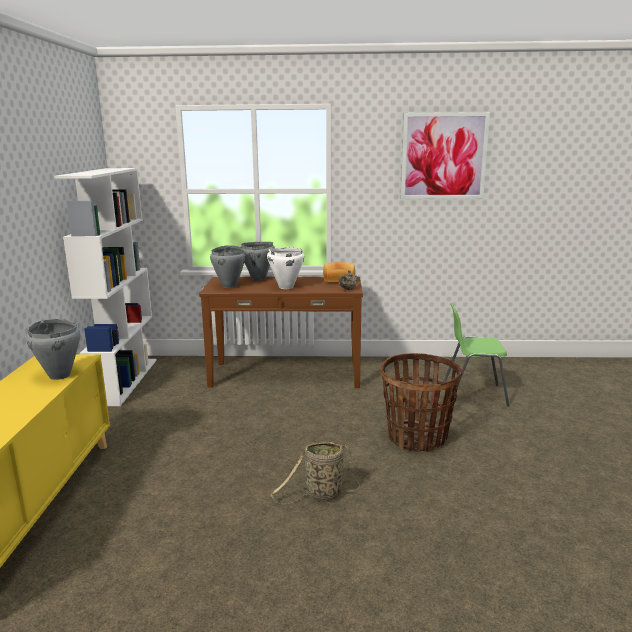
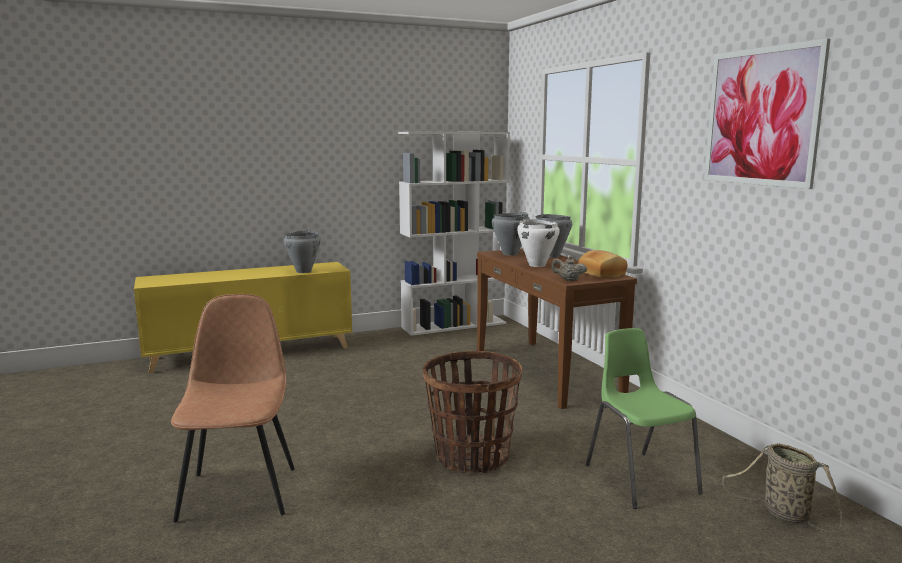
camera: 65 degrees right, 5 degrees down
(321, 495) = (324, 430): basket -> basket (782, 513)
(425, 563) = (239, 491): none -> brown chair

